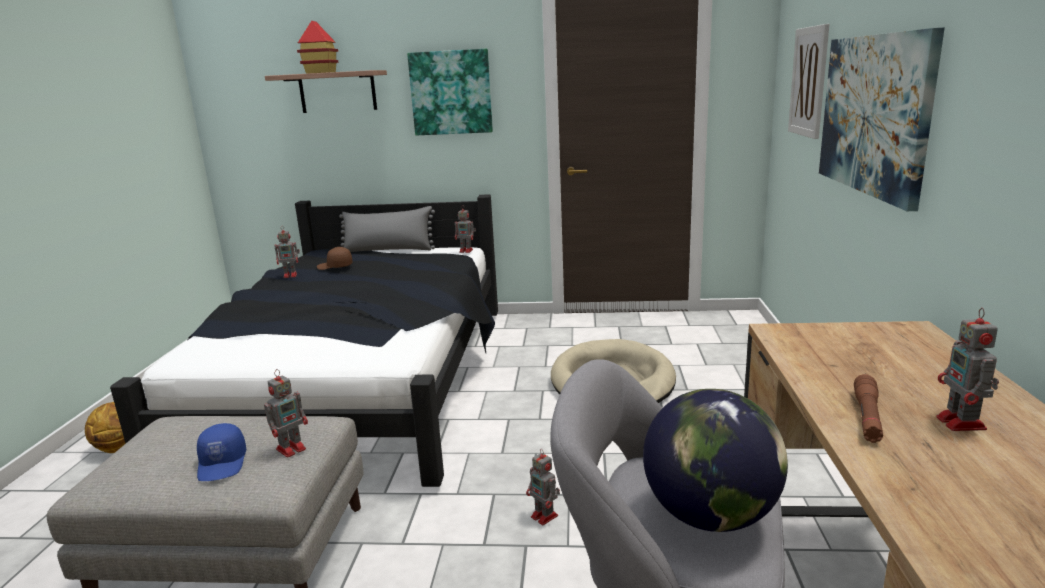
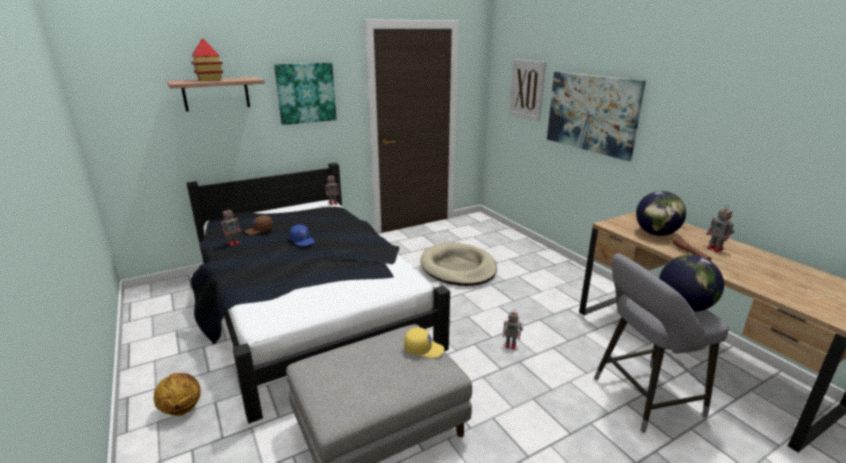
camera: 35 degrees left, 5 degrees up
(223, 464) = (399, 371): blue cap -> blue cap (303, 241)
(292, 448) = (424, 349): toy robot -> yellow cap
(388, 250) = (271, 211): grey pillow -> none
(856, 365) = (656, 233): none -> globe

